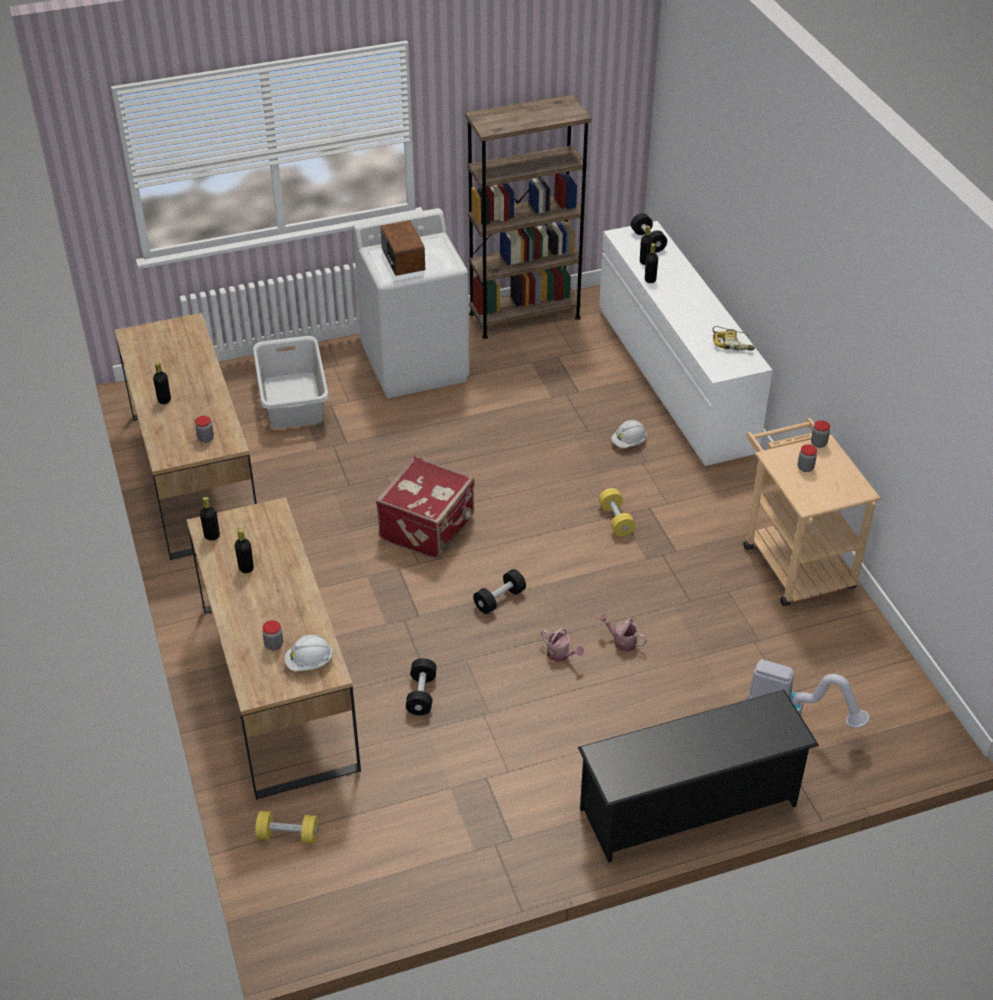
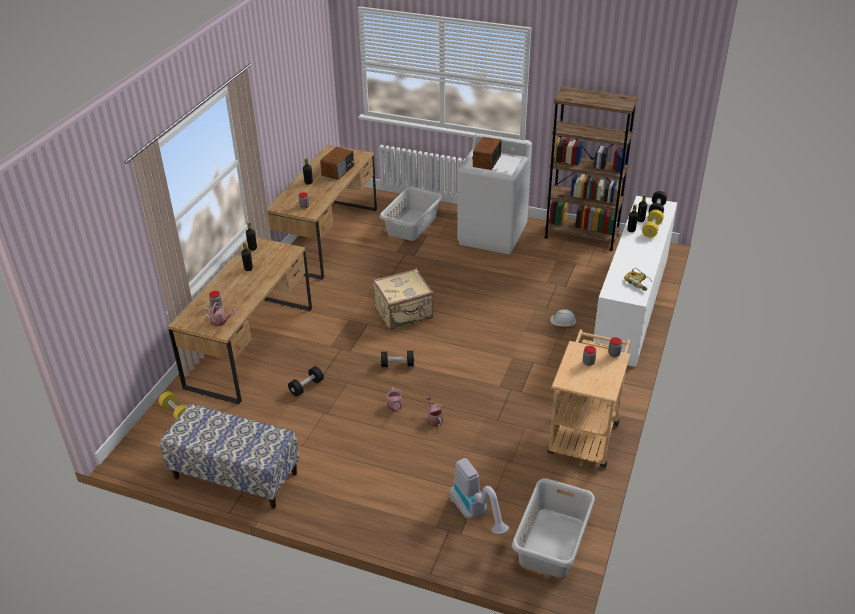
camera: 40 degrees right, 5 degrees down
(186, 362) = (338, 171): none -> radio
(309, 662) = (220, 322): white hard hat -> watering can
(429, 528) = (404, 313): red suitcase -> beige suitcase
(473, 862) = (235, 476): none -> bench
(616, 520) = (506, 359): yellow dumbbell -> yellow dumbbell (651, 229)
(689, 807) = (367, 519): black shoe rack -> none
(894, 704) = (551, 542): none -> grey laundry basket

